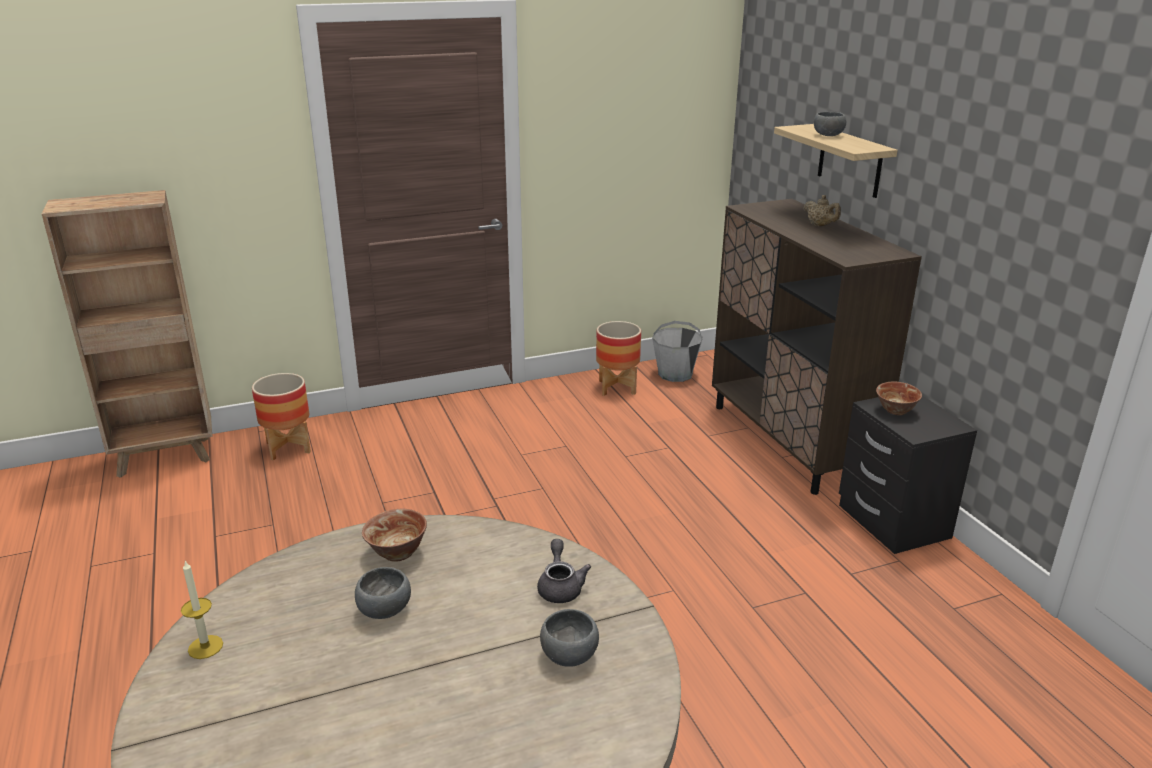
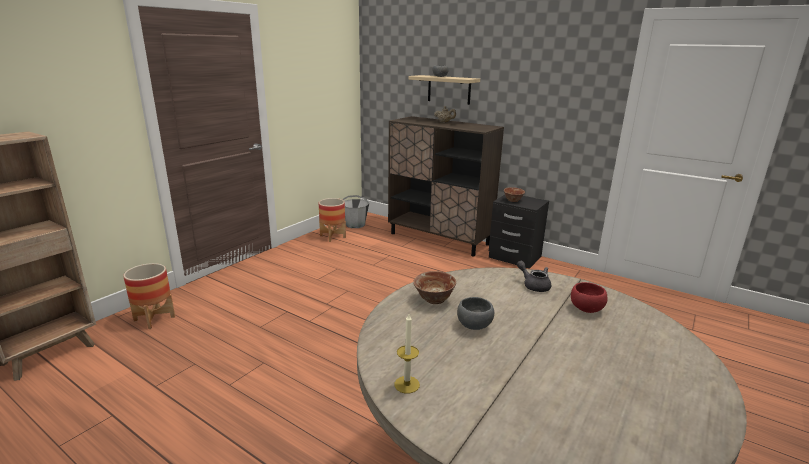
camera: 35 degrees left, 5 degrees down
(569, 654) = (585, 308): grey bowl -> red bowl

